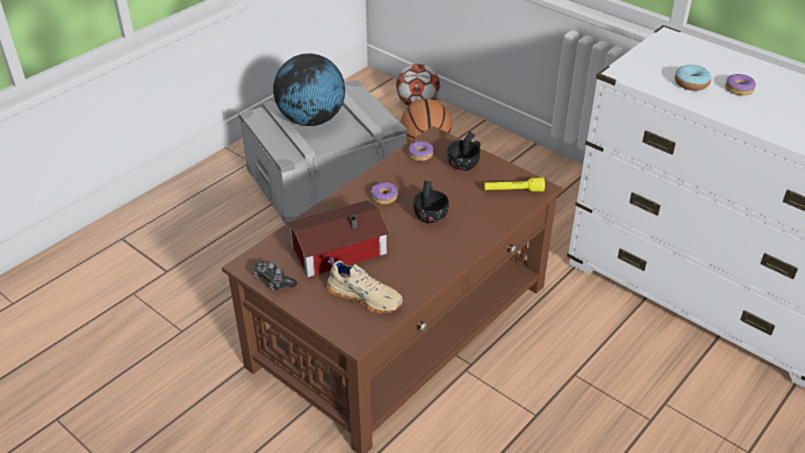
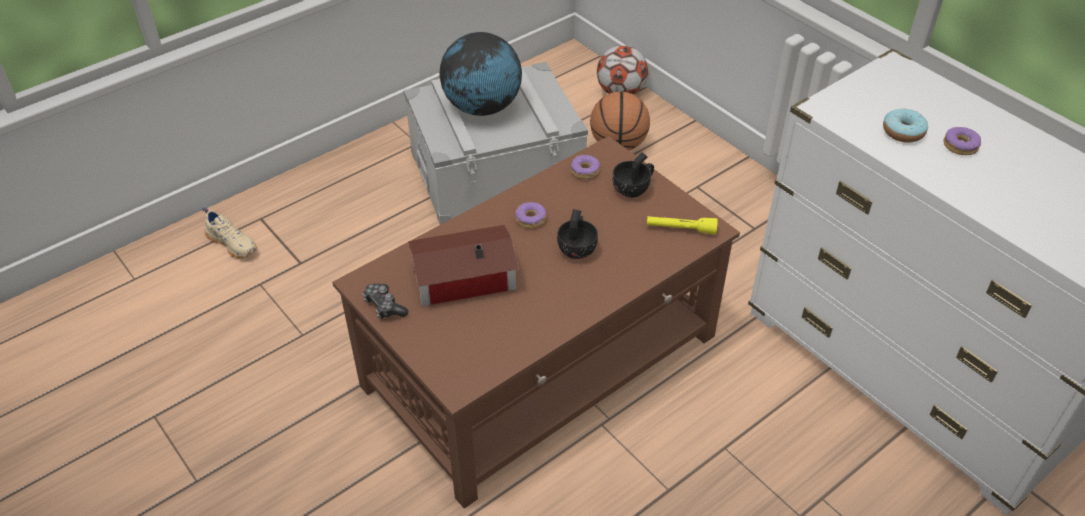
camera: 10 degrees right, 5 degrees up
(365, 297) = (480, 339): beige shoe -> beige shoe (233, 243)

